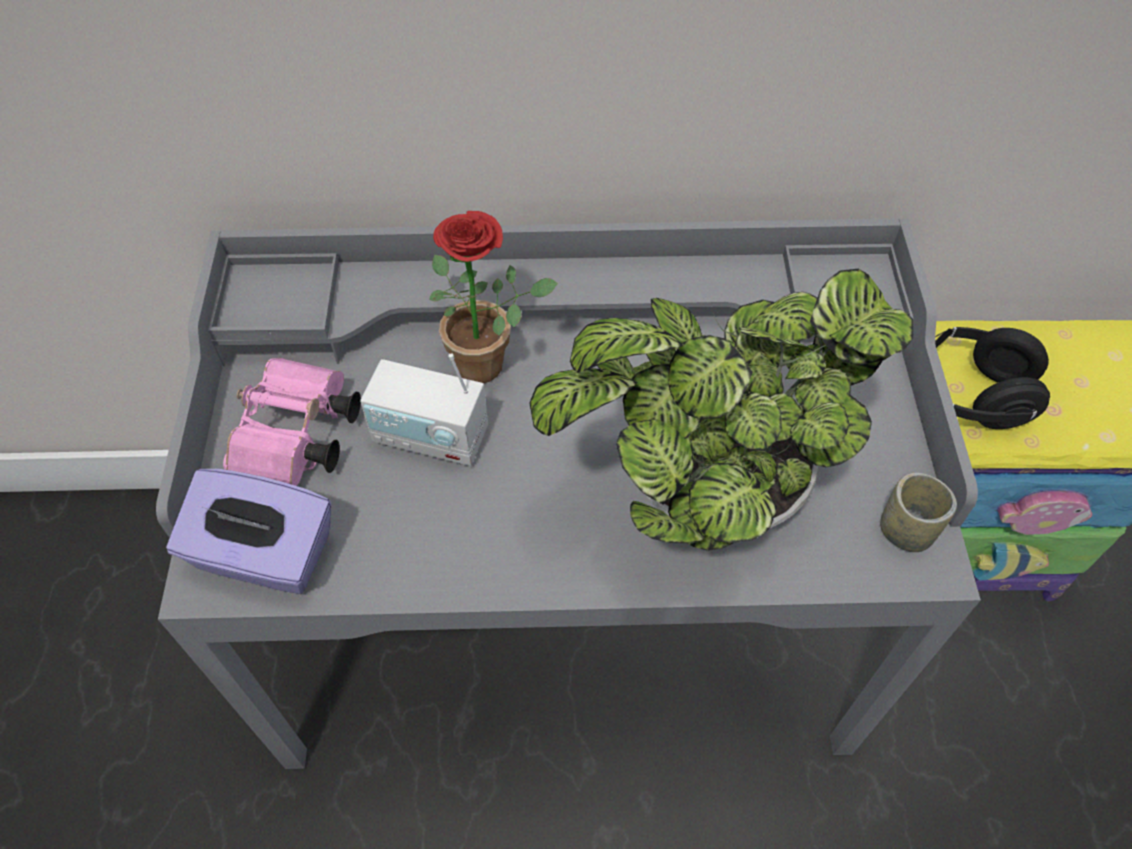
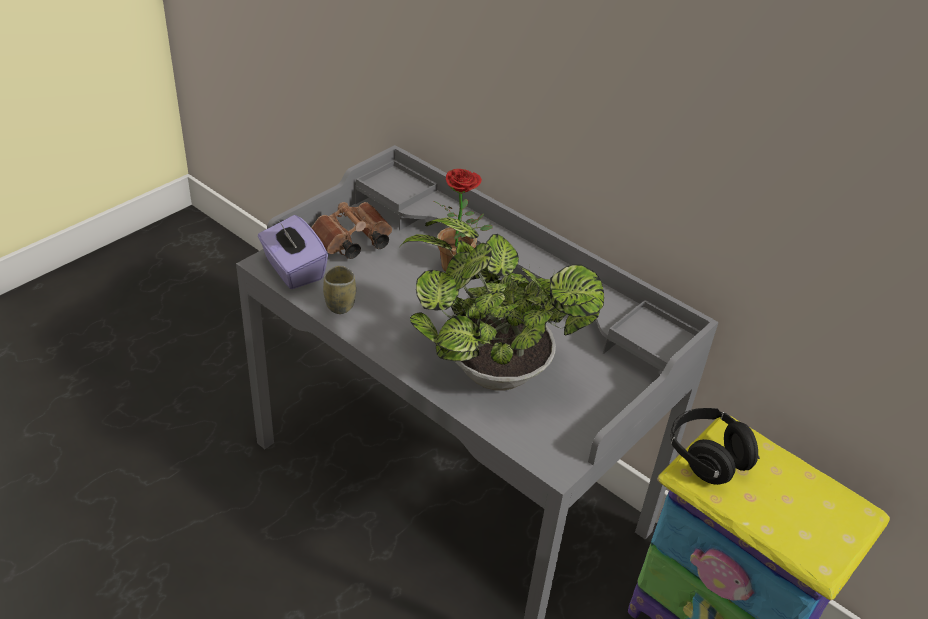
camera: 40 degrees right, 15 degrees down
(298, 439) = (351, 243): pink binoculars -> brown binoculars
(431, 437) = (402, 276): radio -> none
(905, 531) = (563, 447): cup -> cup (340, 305)

